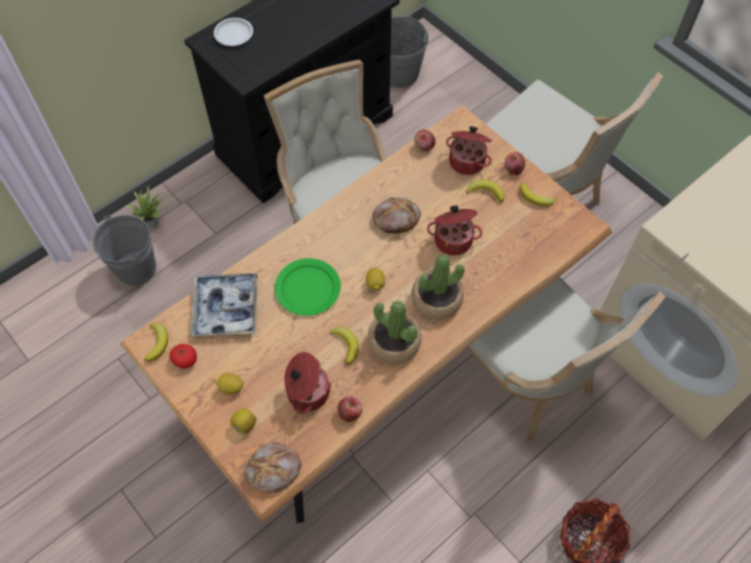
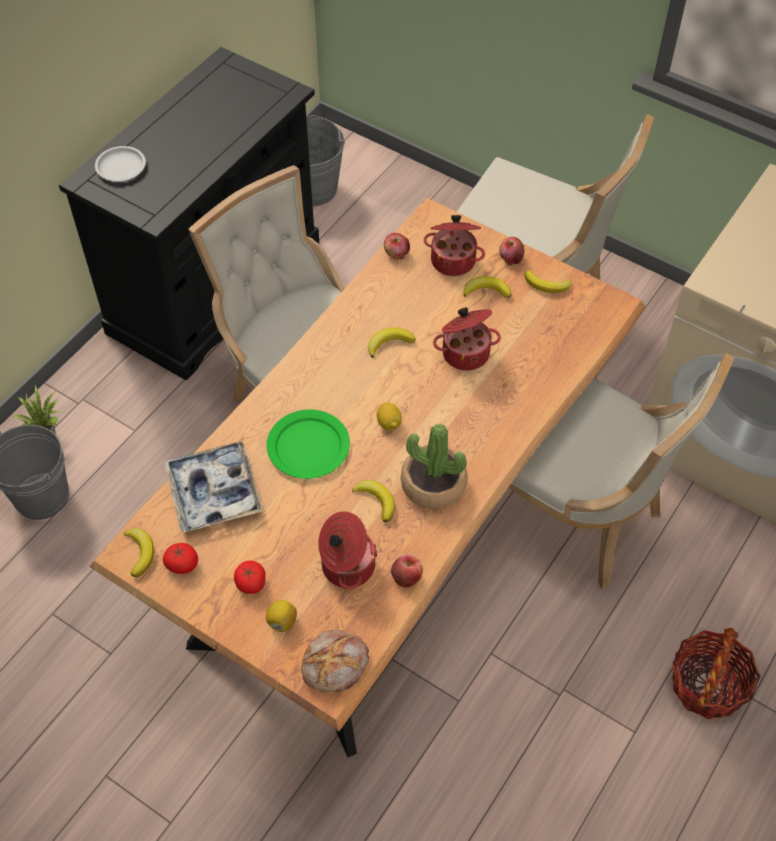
camera: 15 degrees left, 5 degrees down
(231, 387) = (250, 583): lemon -> tomato
(395, 218) = (389, 343): bread -> banana
(437, 299) = (468, 424): potted plant -> none

